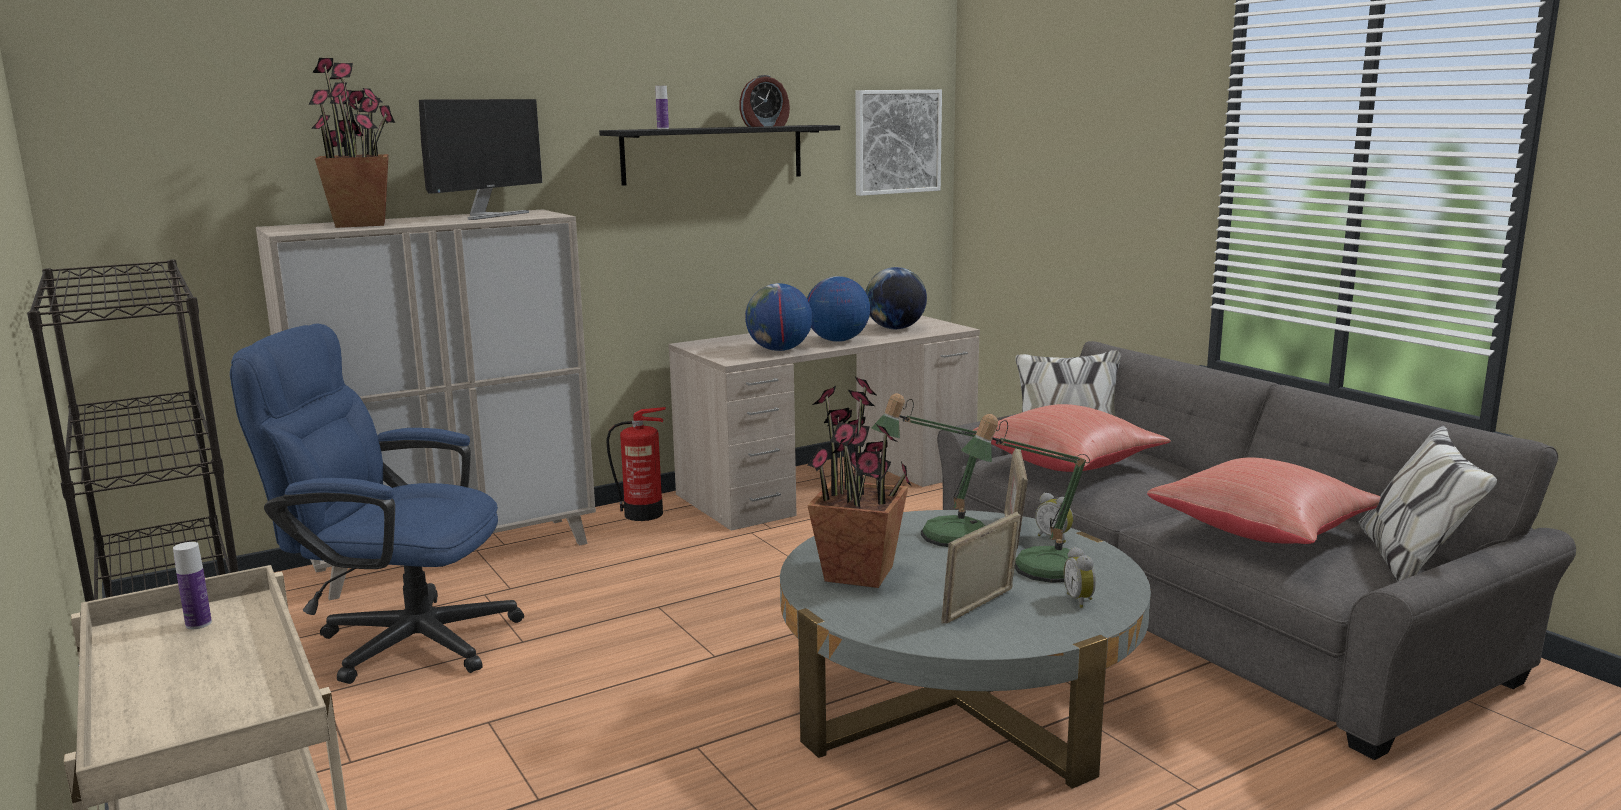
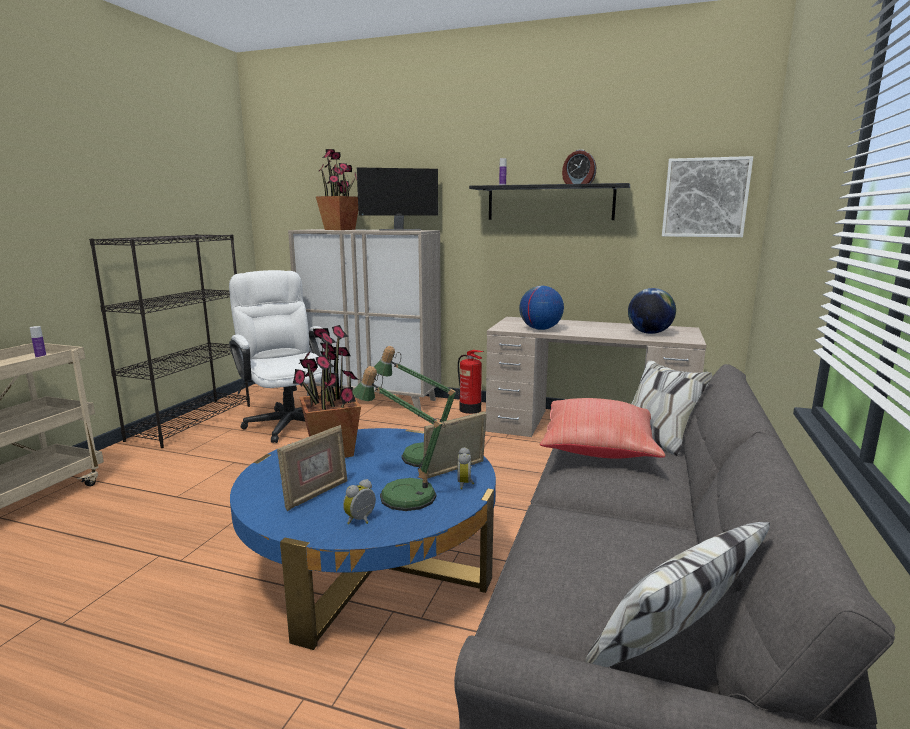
camera: 50 degrees right, 0 degrees up
(400, 639) = (287, 421): blue office chair -> white office chair
(837, 340) = (588, 331): globe -> none
(958, 697) = (371, 560): grey coffee table -> blue coffee table
(980, 607) = (316, 494): picture frame -> picture frame turned 120 degrees clockwise
(1265, 531) = (585, 553): red pillow -> none

